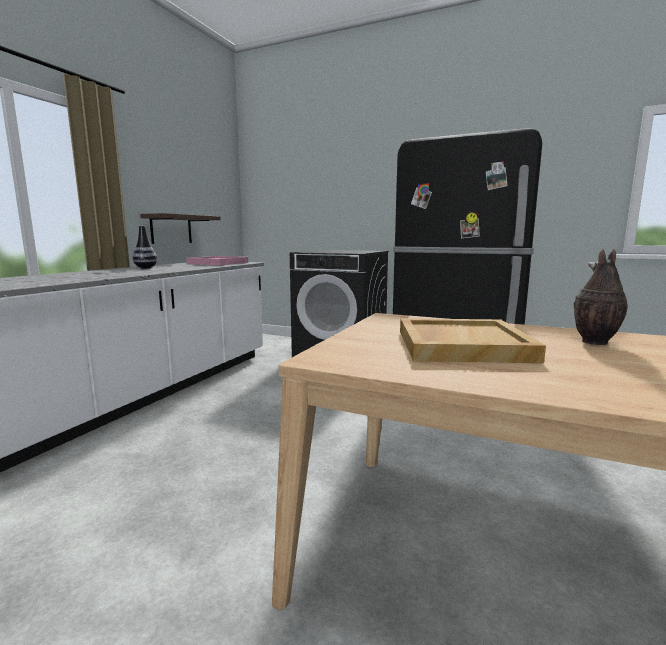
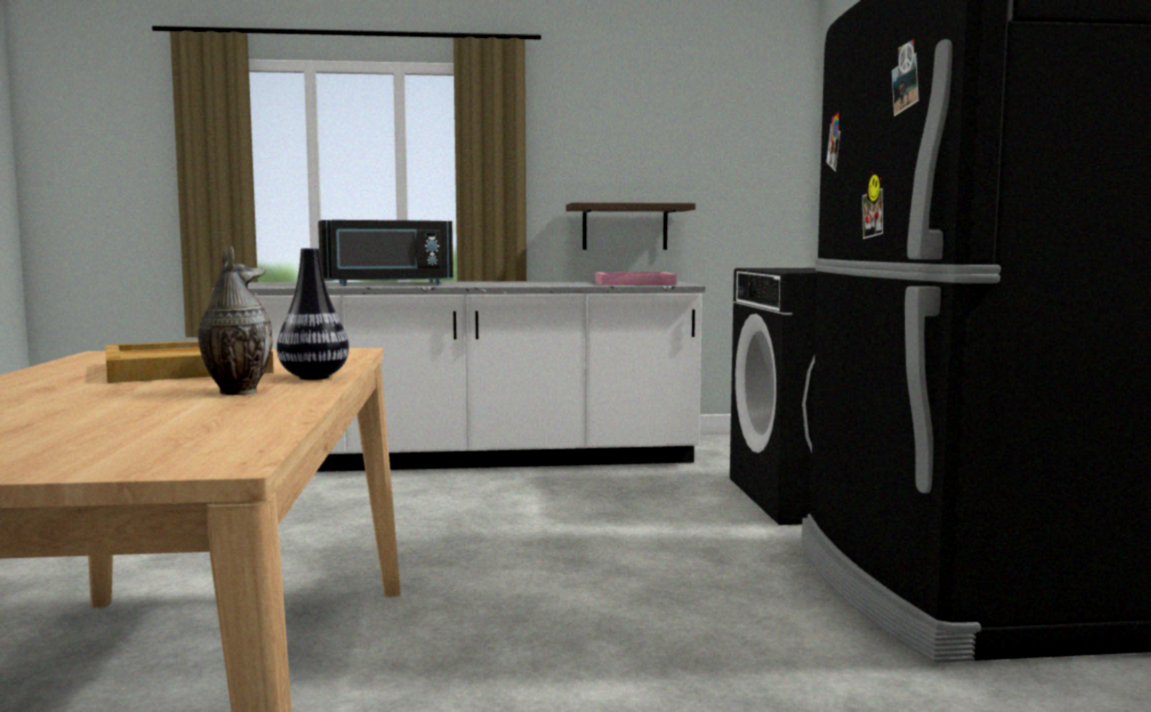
camera: 60 degrees right, 5 degrees down
(83, 276) = (387, 284): none -> black microwave
(146, 268) = (504, 282): vase -> vase (314, 377)

